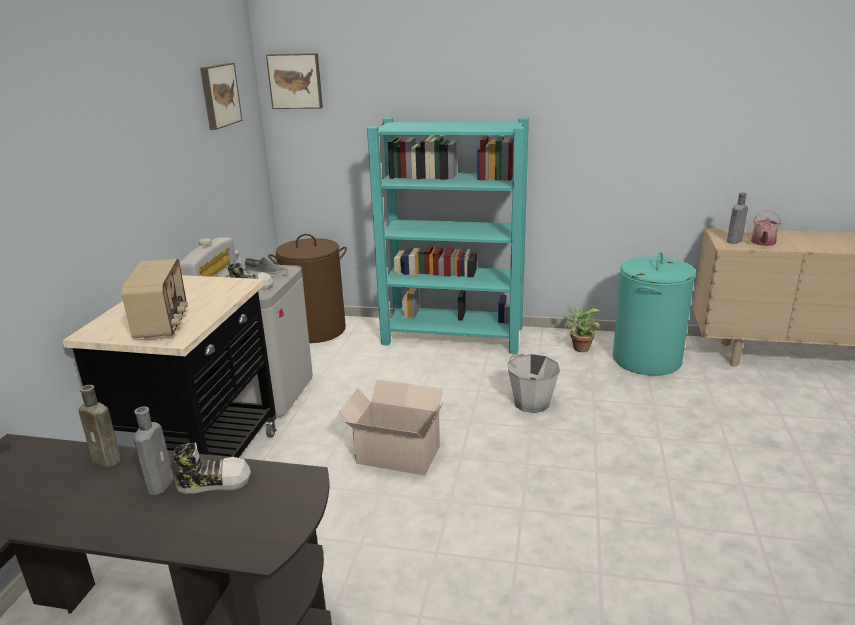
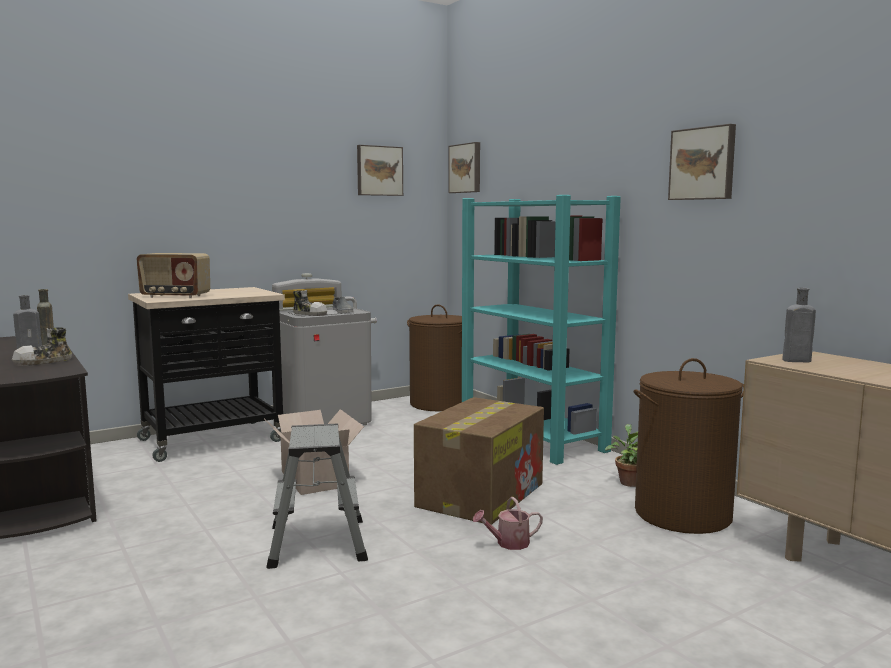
camera: 45 degrees right, 15 degrees down
(163, 324) = (175, 296): radio -> radio turned 60 degrees clockwise
(214, 482) = (43, 362): shoe -> shoe turned 105 degrees clockwise
(531, 403) = (481, 494): grey bucket -> cardboard box
(534, 506) = (317, 543): none -> grey step ladder
(615, 92) = (703, 163): none -> picture
(647, 360) = (682, 514): turquoise laundry basket -> brown laundry basket
(763, 243) = (832, 368): watering can -> watering can (508, 543)

